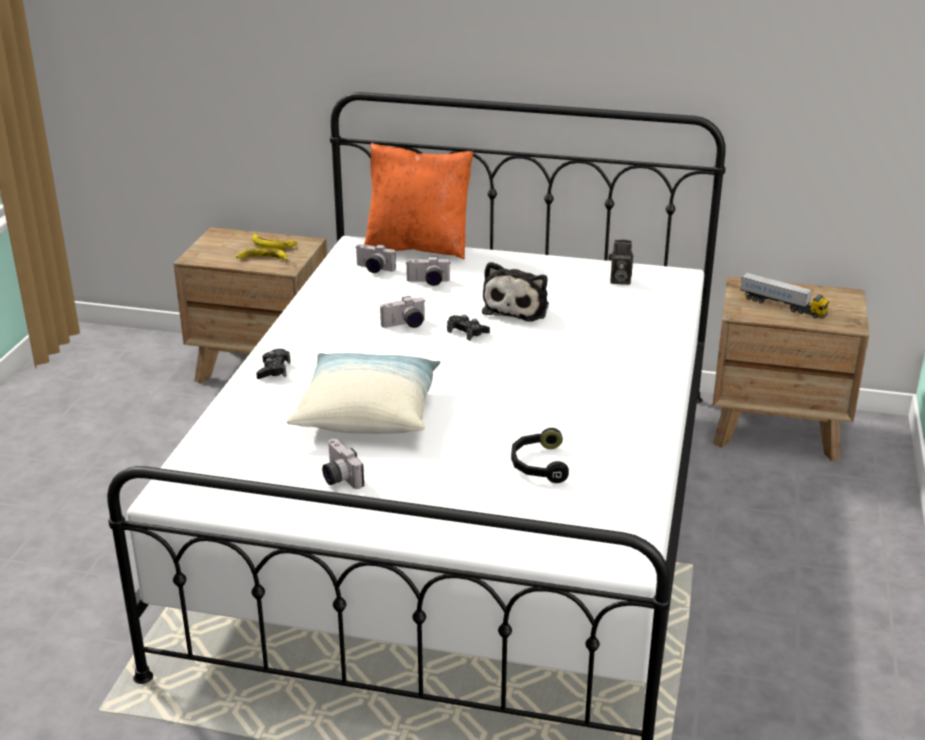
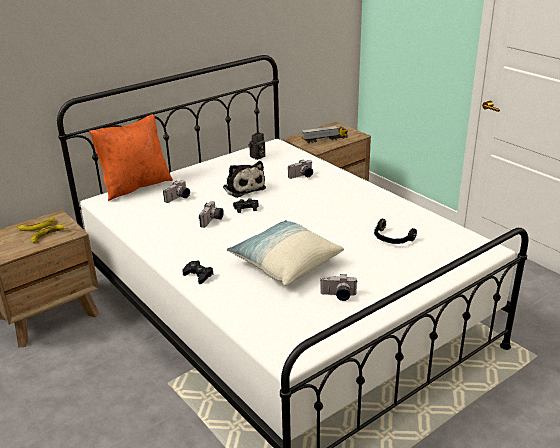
camera: 50 degrees left, 0 degrees up
(373, 269) = (137, 206): camera -> camera (302, 176)

